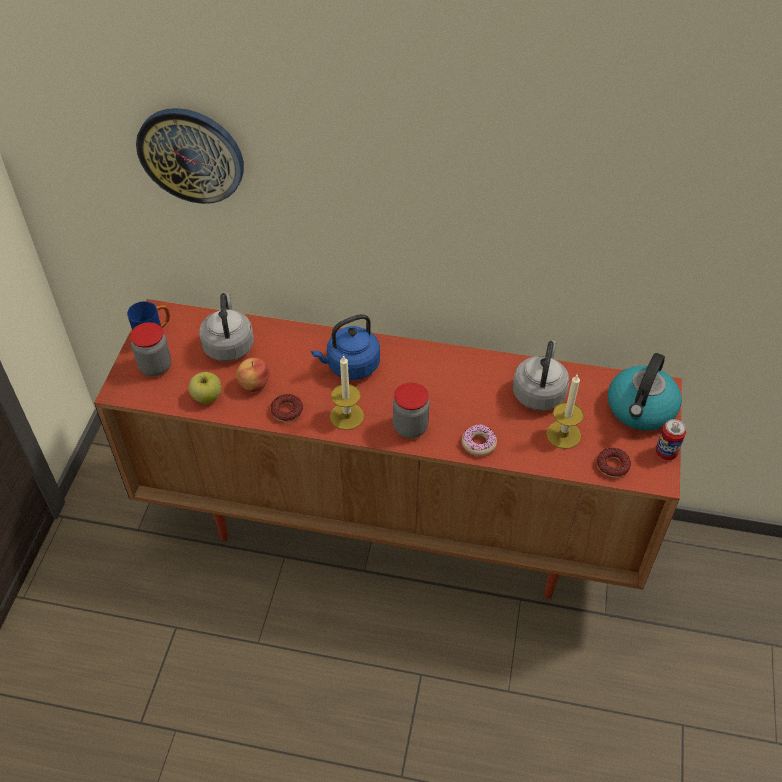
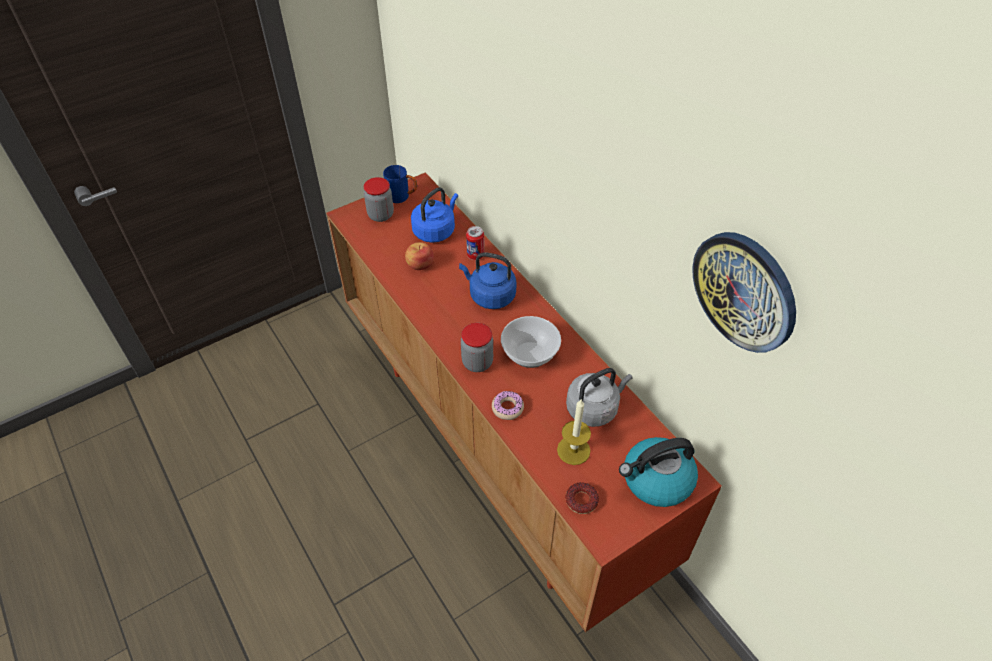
camera: 45 degrees right, 0 degrees up
(191, 155) = (457, 69): wall clock -> wall clock (744, 291)
(207, 397) = (385, 253): apple -> none
(229, 345) = (435, 230): grey kettle -> blue kettle
(287, 411) = (418, 294): donut -> none
(346, 416) = (448, 325): candle -> none
(442, 388) = (530, 353): none -> bowl
(666, 452) = (635, 526): can -> can (475, 255)

